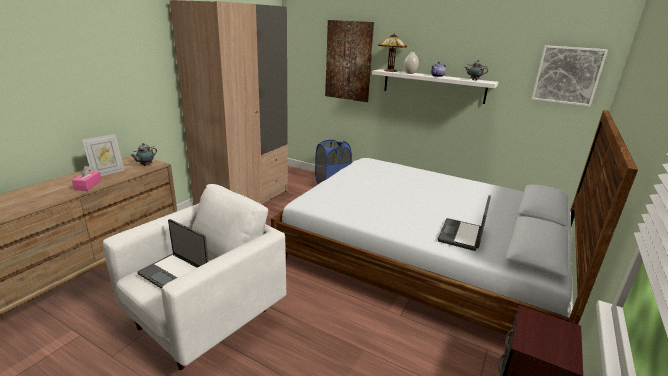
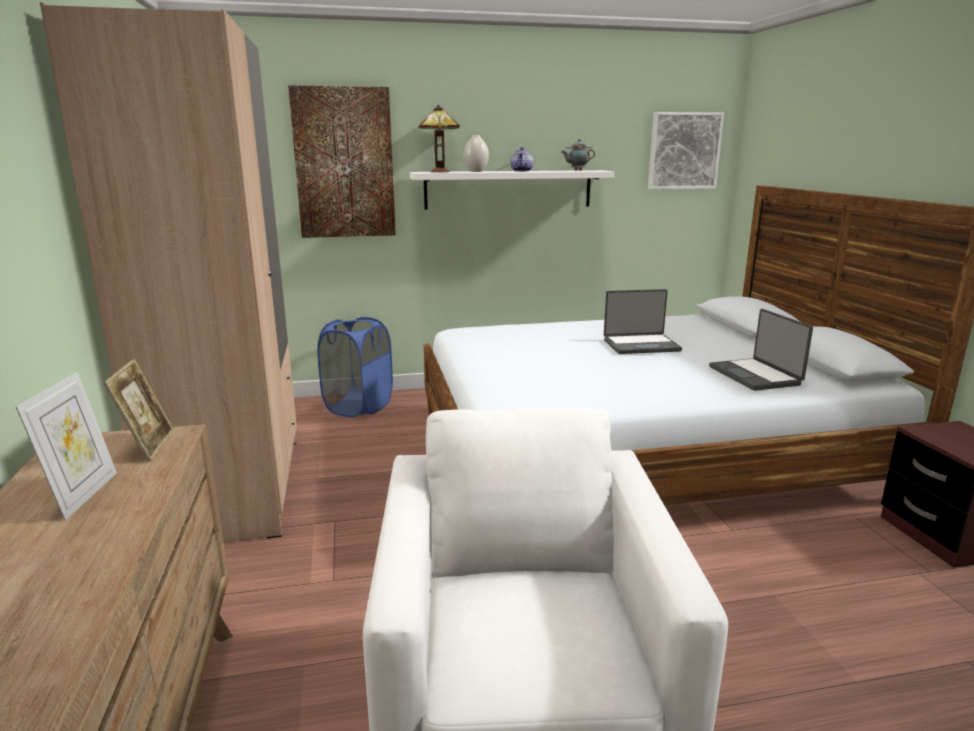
camera: 40 degrees left, 5 degrees down
(88, 185) = (102, 537): pink tissue box -> none
(145, 165) = (148, 446): teapot -> picture frame
(175, 273) = (528, 623): laptop -> laptop (641, 345)

